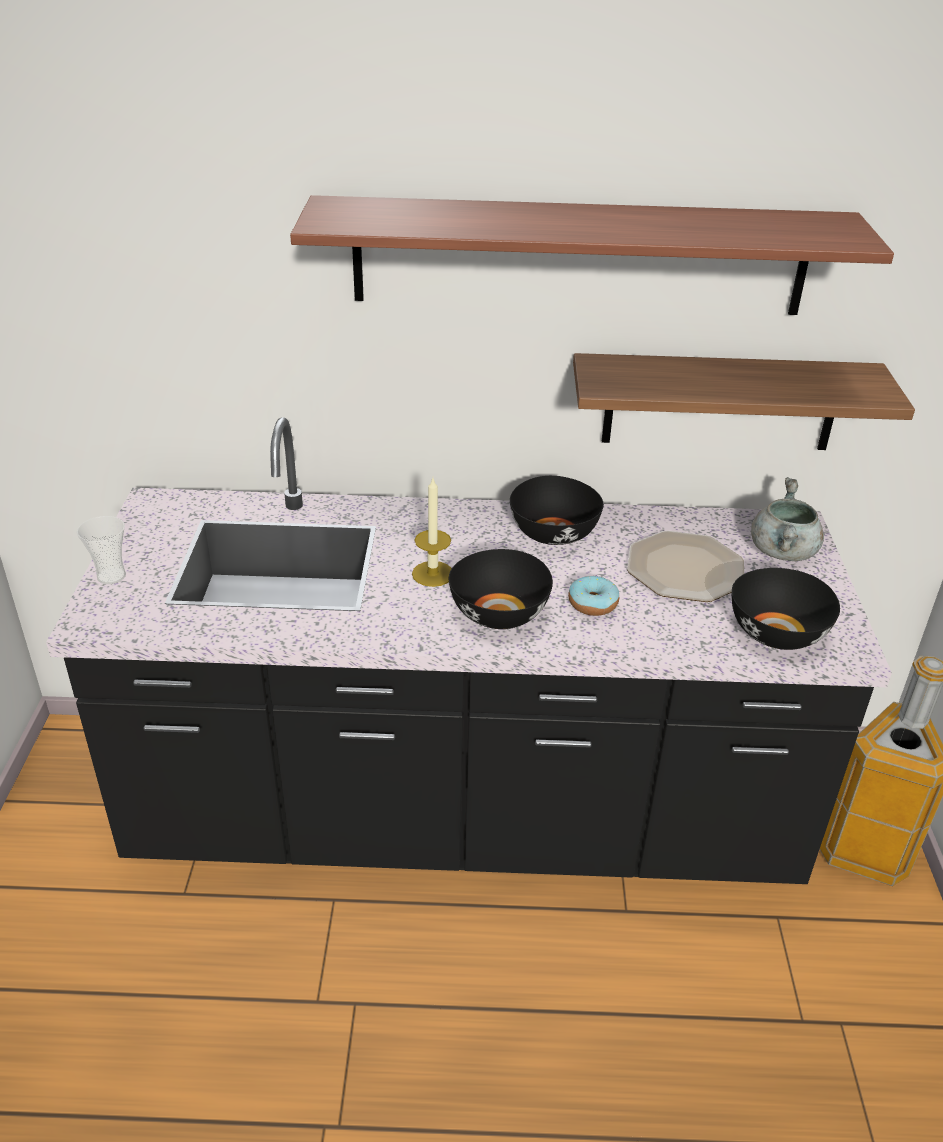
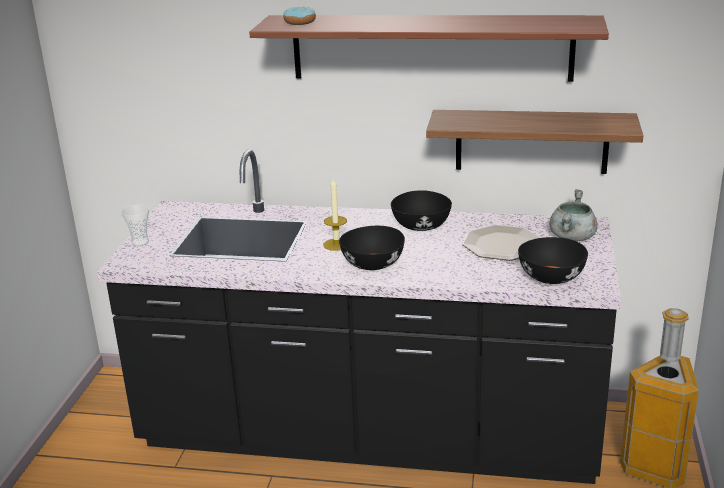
camera: 10 degrees right, 10 degrees down
(593, 603) = (434, 260): donut -> donut (300, 22)

